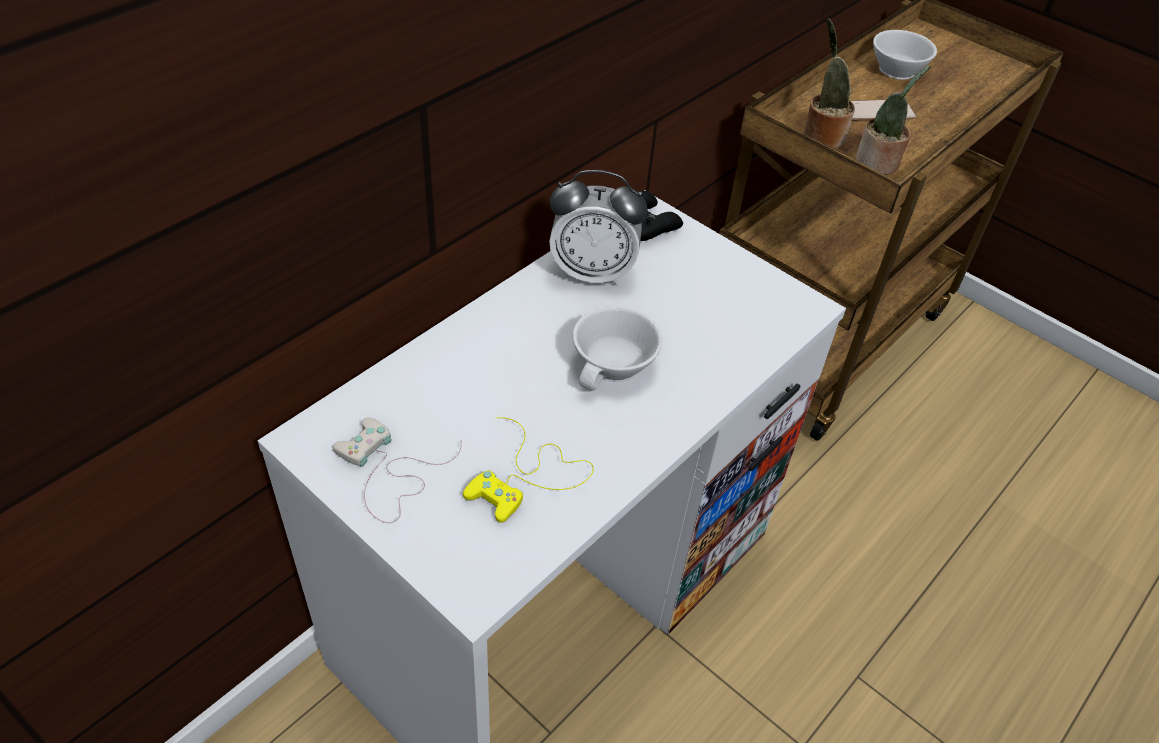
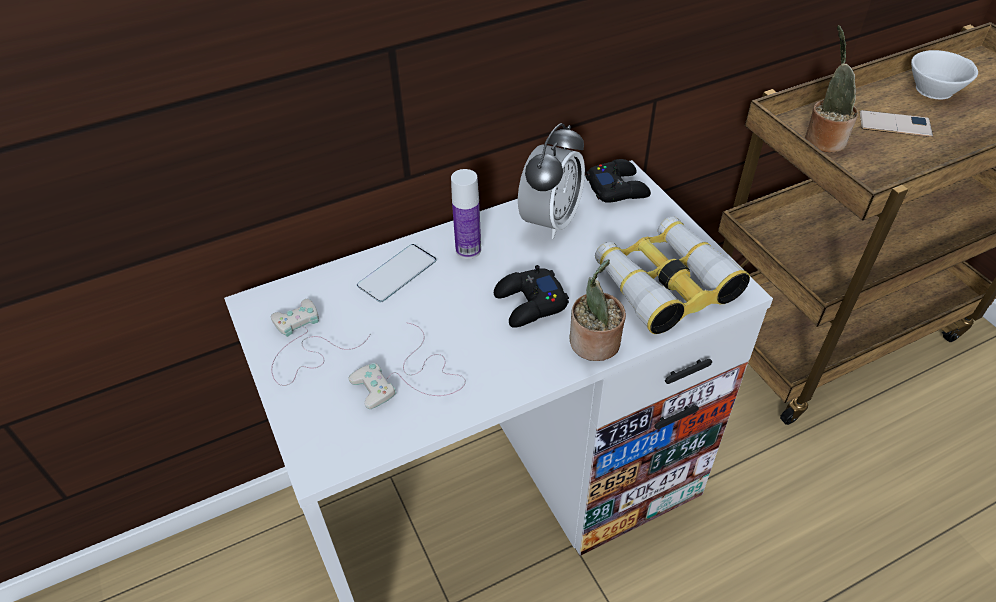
camera: 25 degrees right, 0 degrees up
(453, 365) = (397, 273): none -> phone
(520, 322) = (468, 250): none -> bottle
(529, 476) = (411, 377): yellow game controller -> white game controller
(592, 272) = (550, 221): alarm clock -> alarm clock turned 90 degrees counterclockwise
(615, 366) = (530, 304): white cup -> black game controller
(739, 315) = (664, 283): none -> binoculars
(878, 164) = (870, 173): potted plant -> potted plant (594, 344)

